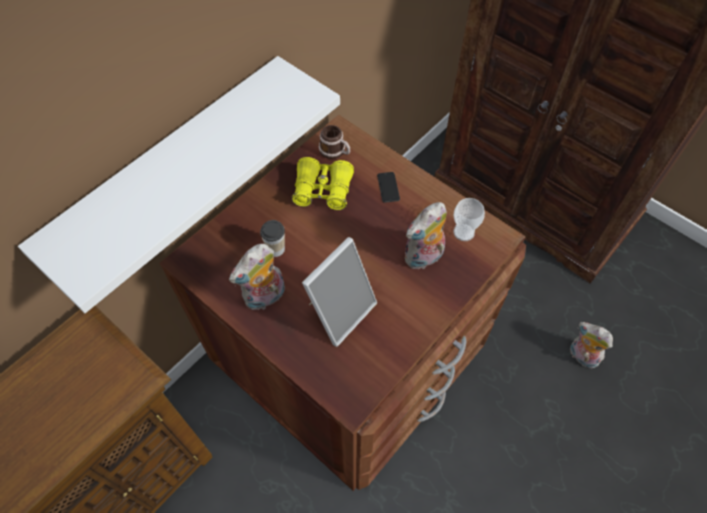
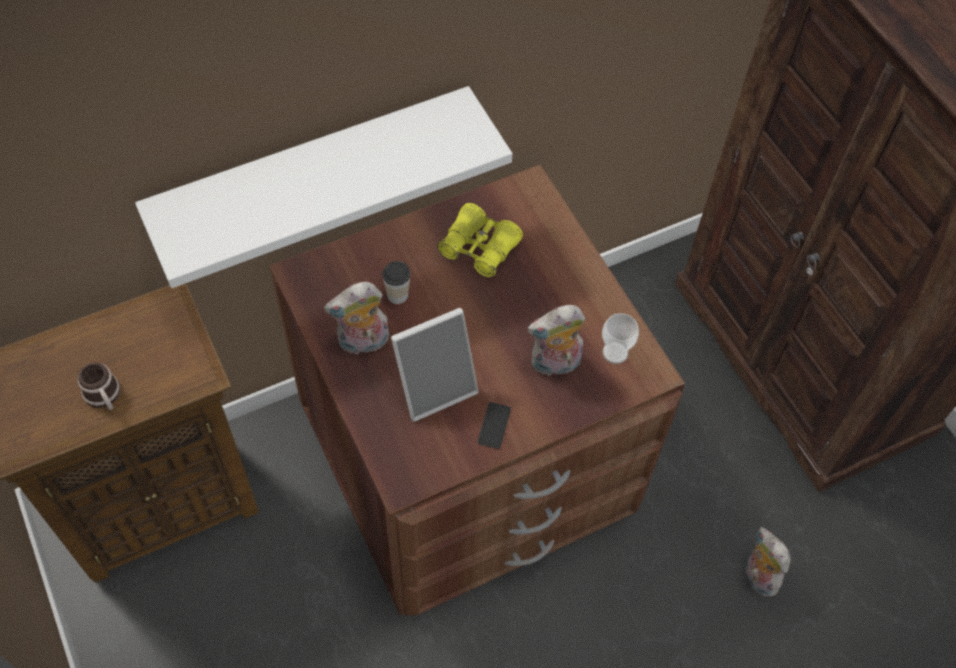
camera: 20 degrees right, 0 degrees up
(335, 151) = (515, 208): mug -> mug (104, 397)
(388, 187) = (554, 271): phone -> phone (494, 425)

